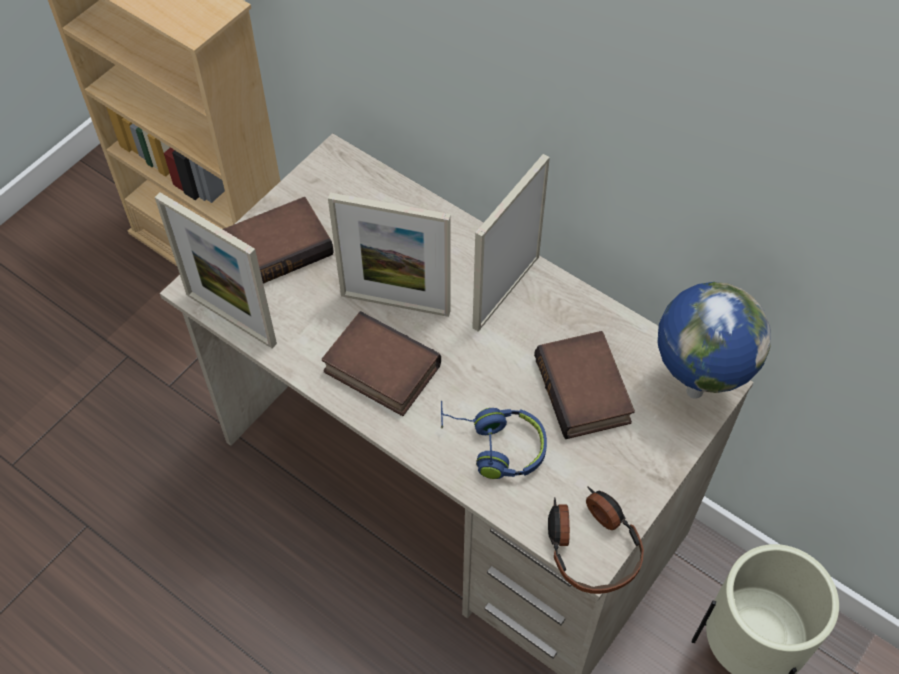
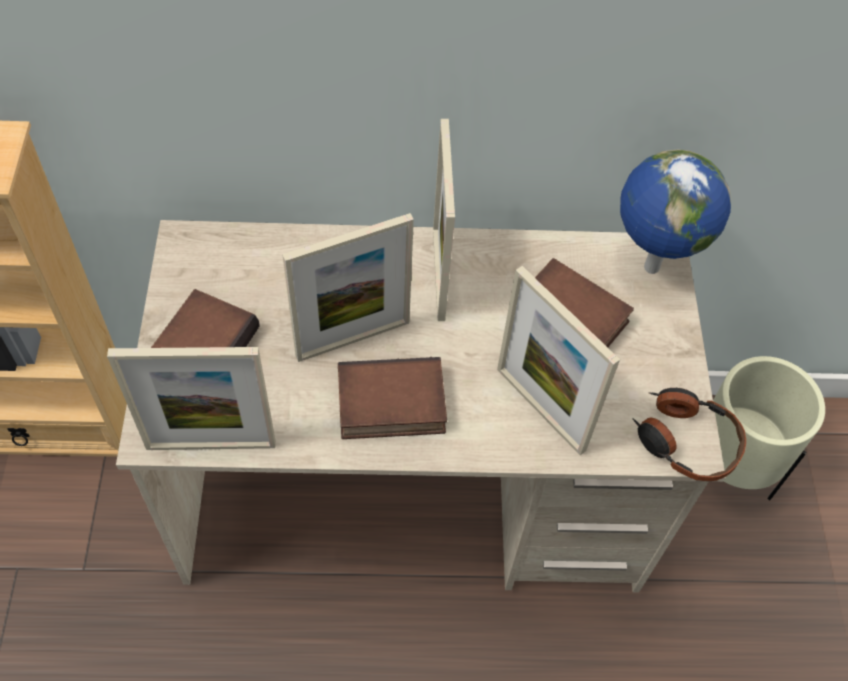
camera: 40 degrees left, 0 degrees up
(493, 445) = (540, 409): blue headphones -> picture frame

